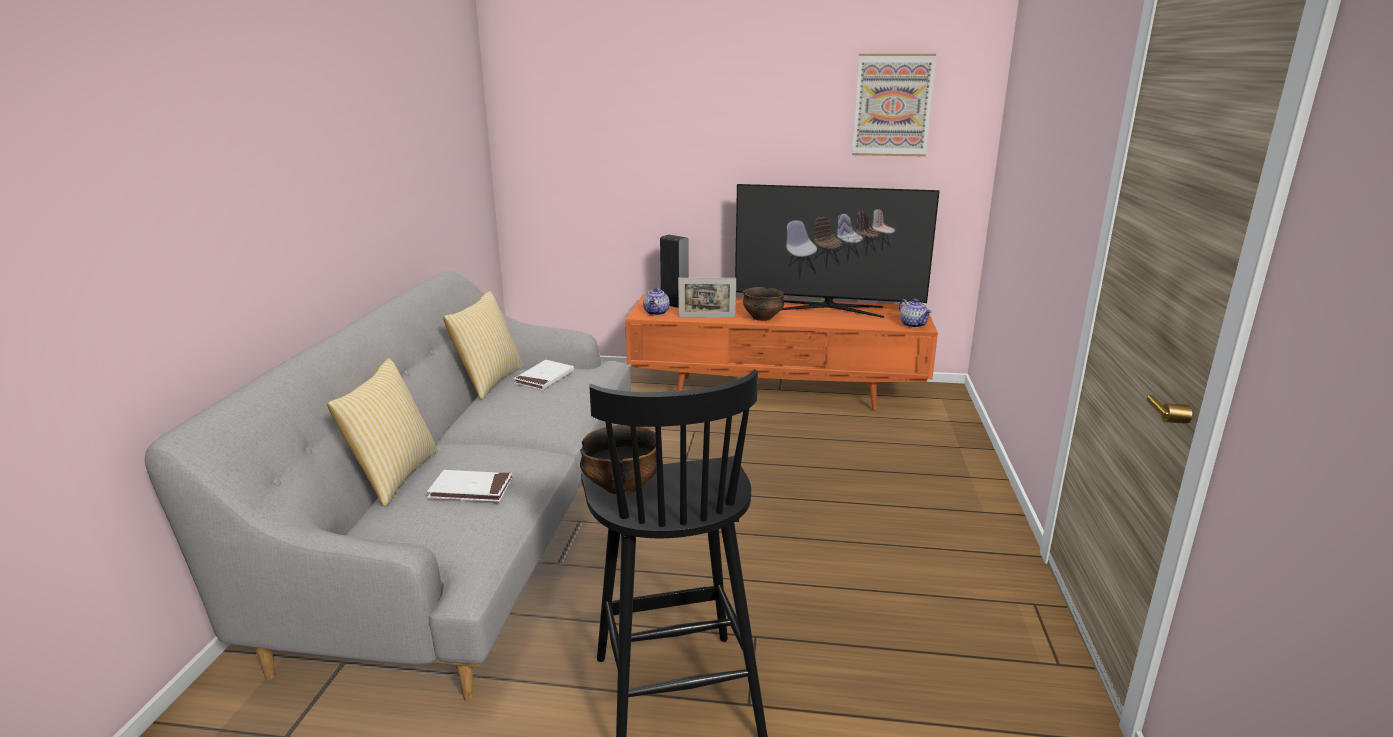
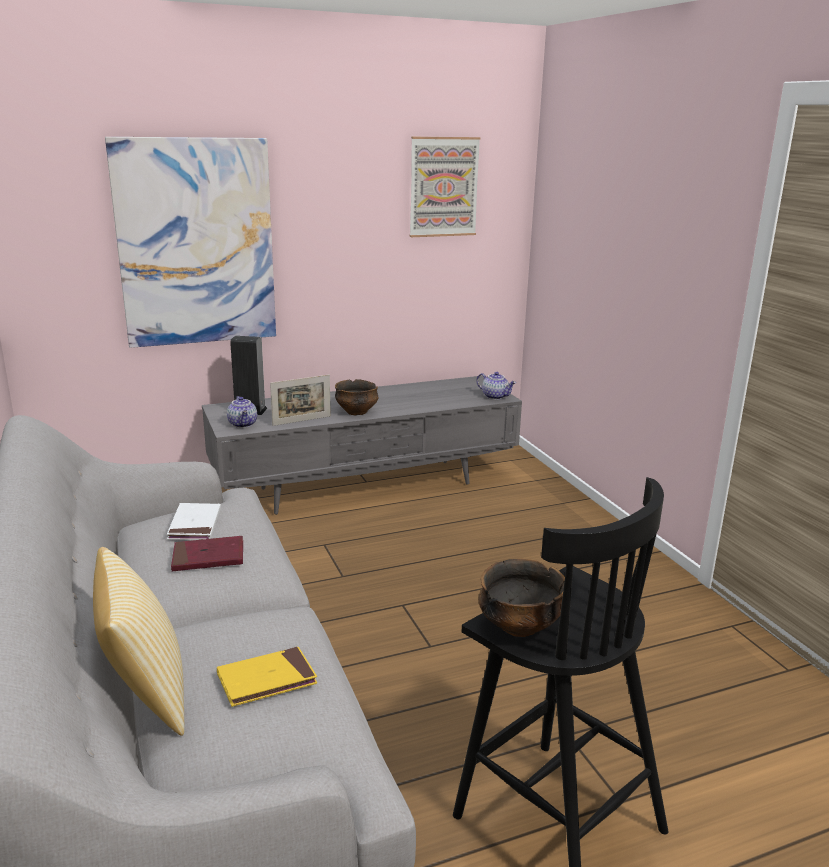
camera: 30 degrees left, 0 degrees up
(471, 489) = (267, 680): white book -> yellow book
(488, 381) = (125, 544): pillow -> none
(528, 401) = (208, 557): none -> red book
(647, 150) = (196, 243): none -> picture
(776, 391) = (364, 484): orange tv stand -> grey tv stand
(827, 308) = (405, 392): television -> none

